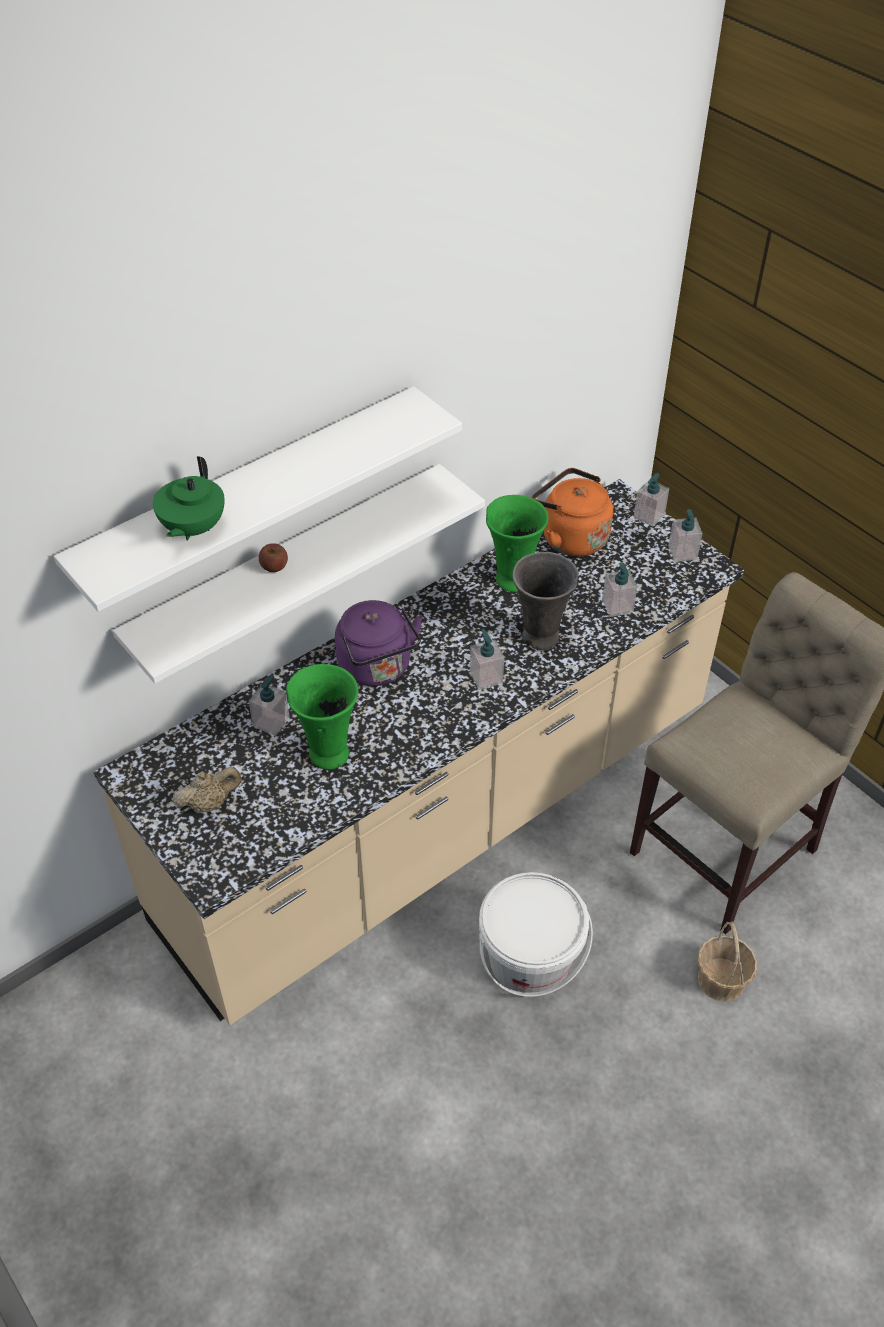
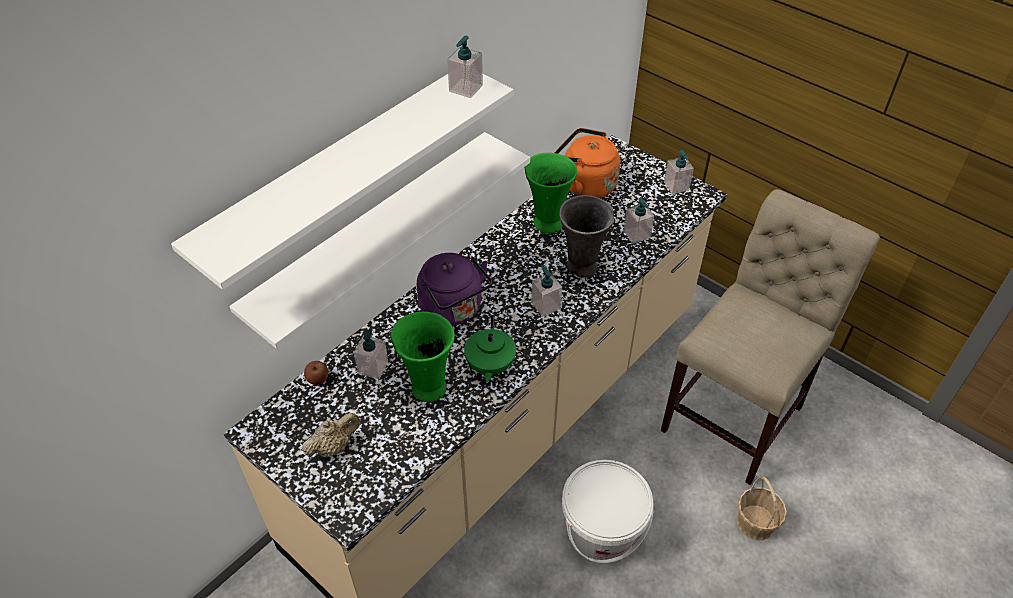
camera: 10 degrees left, 0 degrees up
(192, 528) = (297, 204): green teapot -> green teapot (489, 366)
(274, 567) = (364, 233): apple -> apple (318, 379)
(649, 516) = (642, 161): soap dispenser -> soap dispenser (465, 88)

